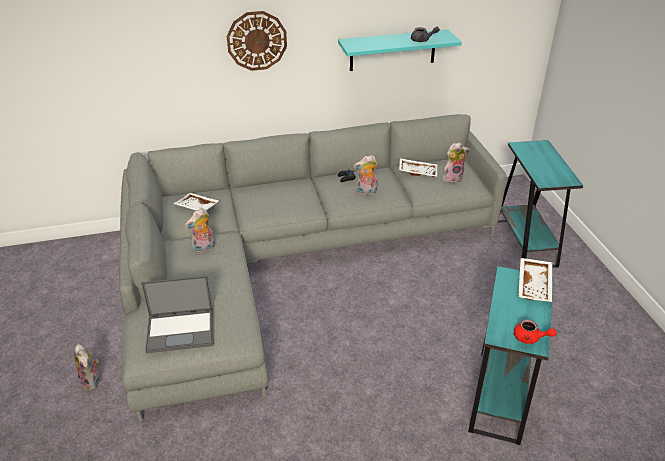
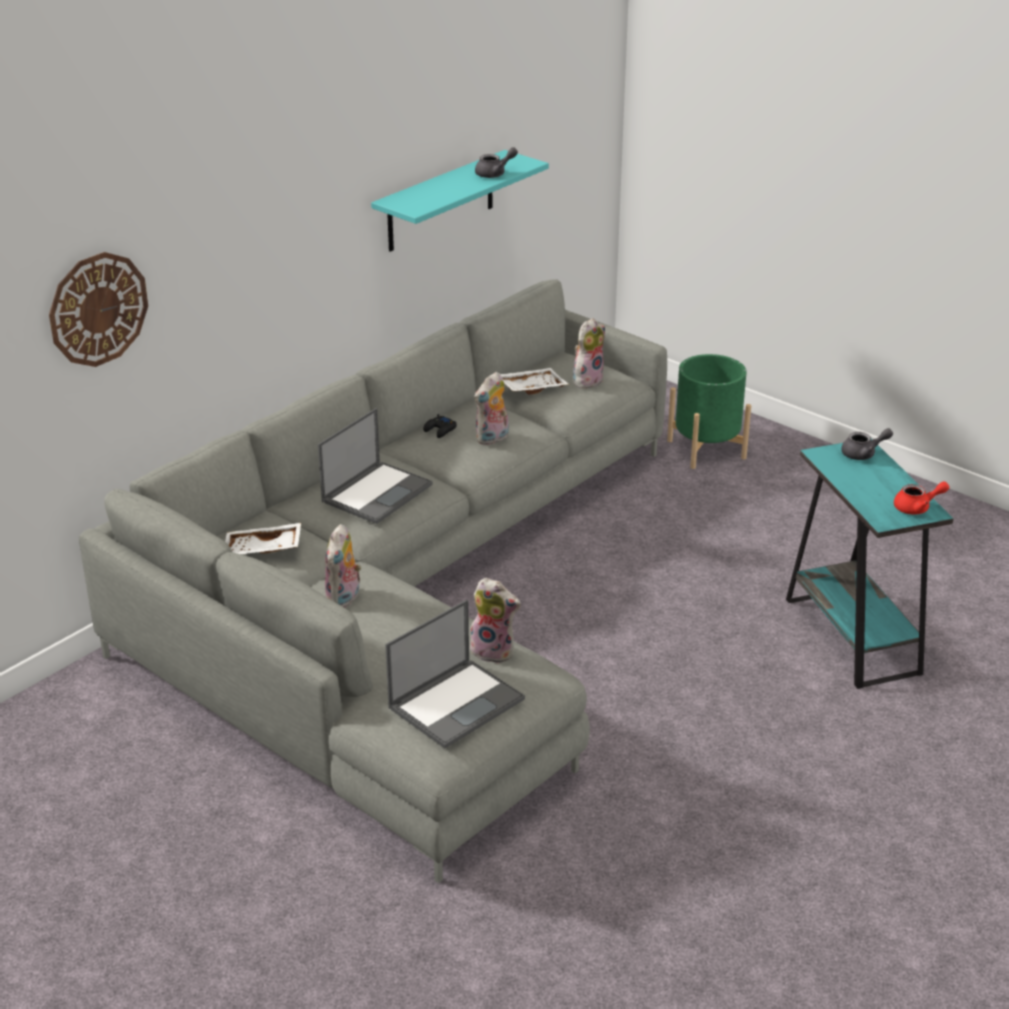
camera: 35 degrees left, 5 degrees down
(92, 382) = (303, 876): plush toy -> plush toy (494, 651)
(257, 41) = (265, 234): wall clock -> wall clock (98, 309)
(279, 199) = (377, 492): none -> laptop
(525, 243) = (706, 449): turquoise side table -> green planter
(535, 285) = (863, 454): white tray -> grey teapot

